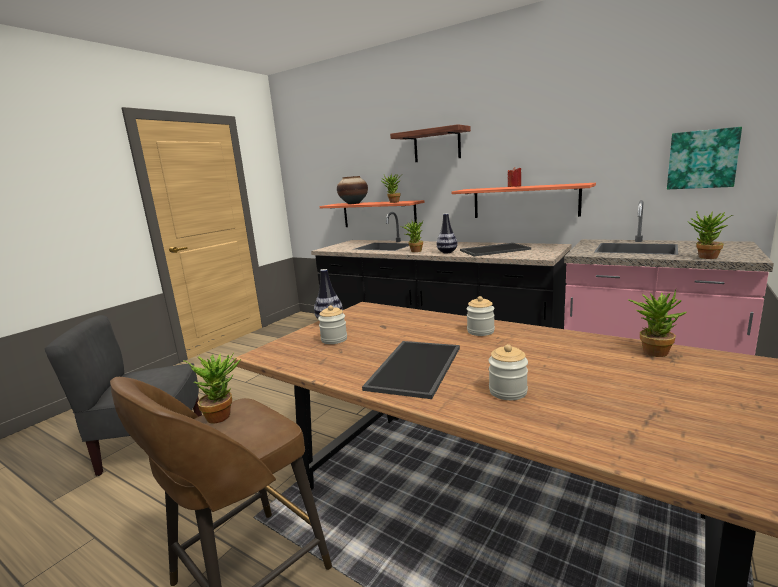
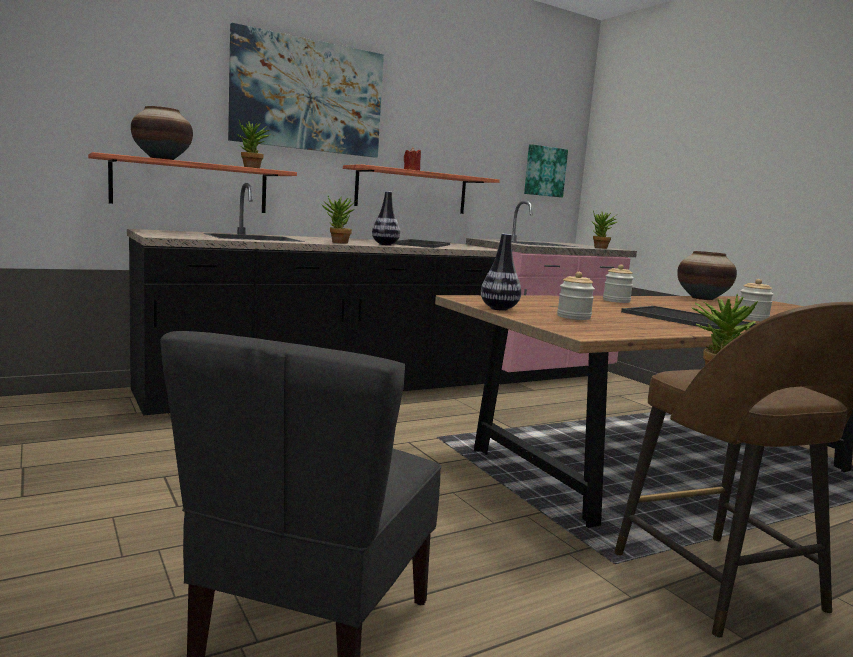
camera: 65 degrees left, 5 degrees down
(437, 145) = (308, 95): shelf -> picture
(652, 350) = (702, 298): potted plant -> vase

